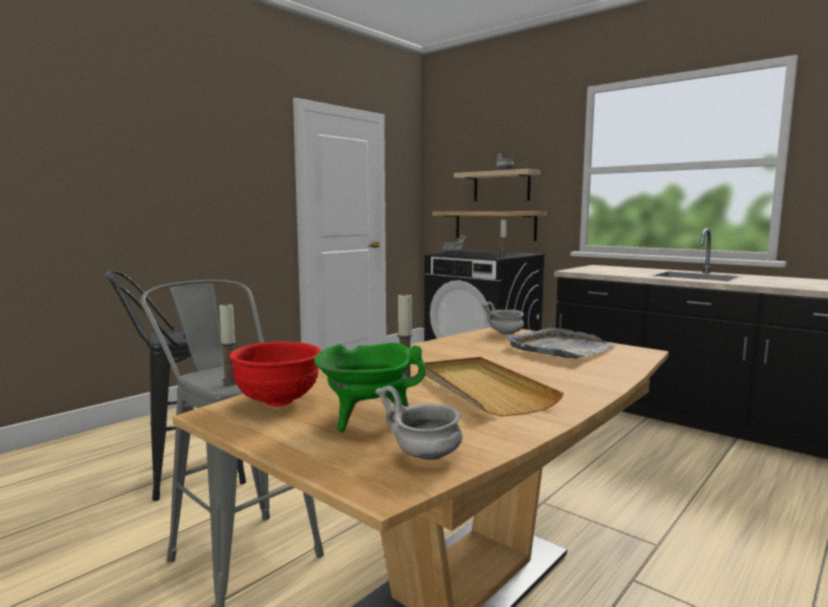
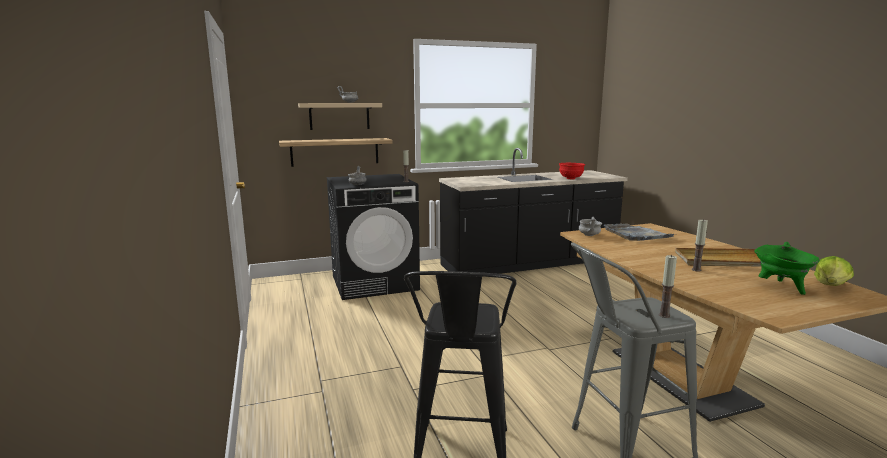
camera: 60 degrees left, 5 degrees up
(278, 402) = (749, 301): red bowl -> red bowl (571, 179)
(425, 455) = (831, 286): grey bowl -> lettuce

